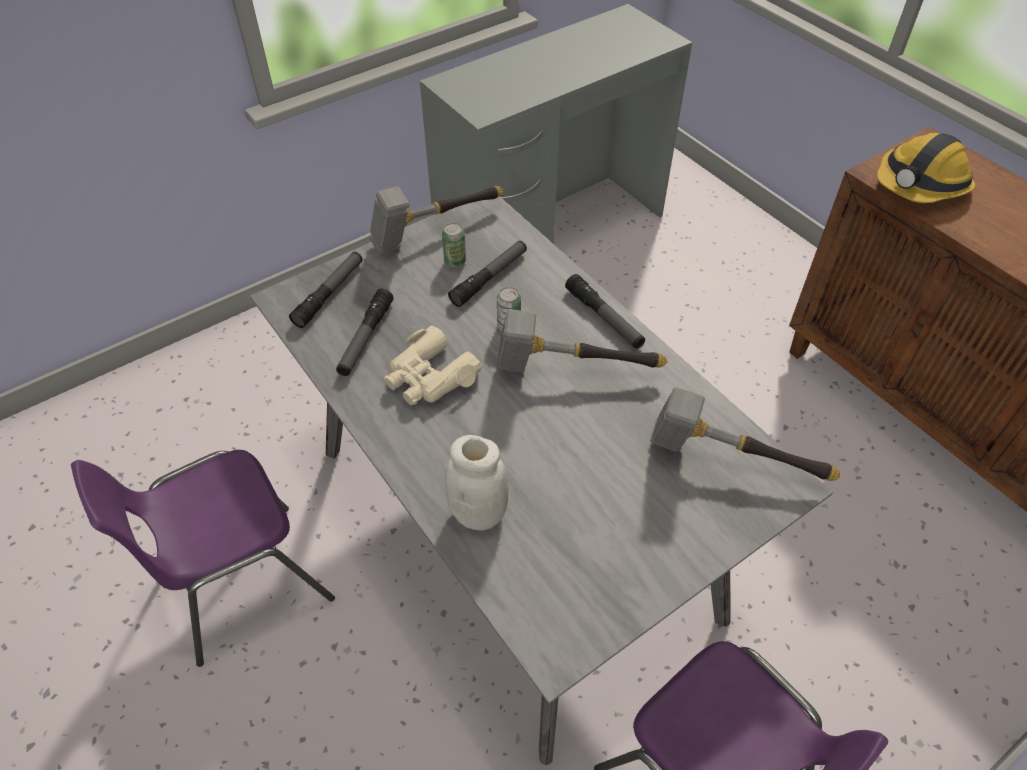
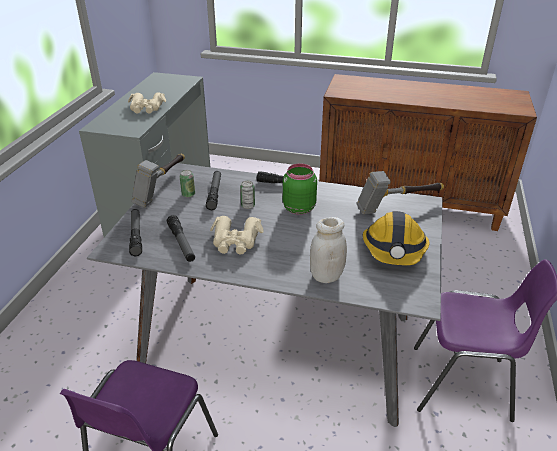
camera: 40 degrees left, 15 degrees down
(543, 76) = (146, 108): none -> beige binoculars
(572, 371) = (298, 208): hammer -> green jar
(920, 185) = (355, 91): hard hat -> hard hat (394, 249)

